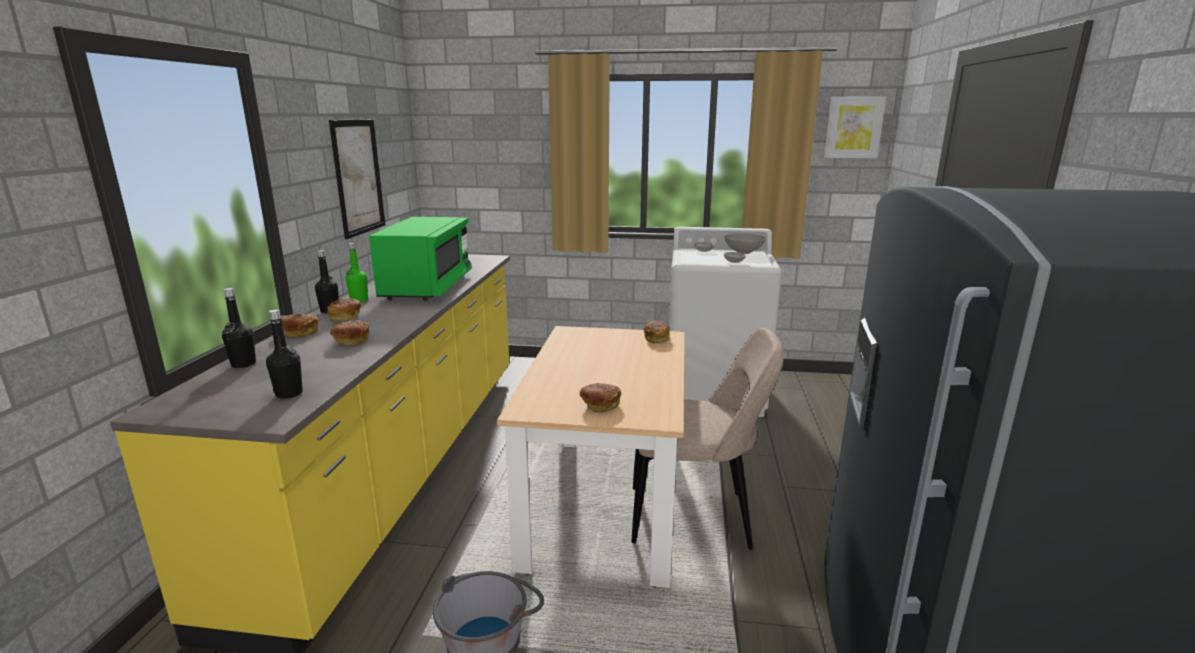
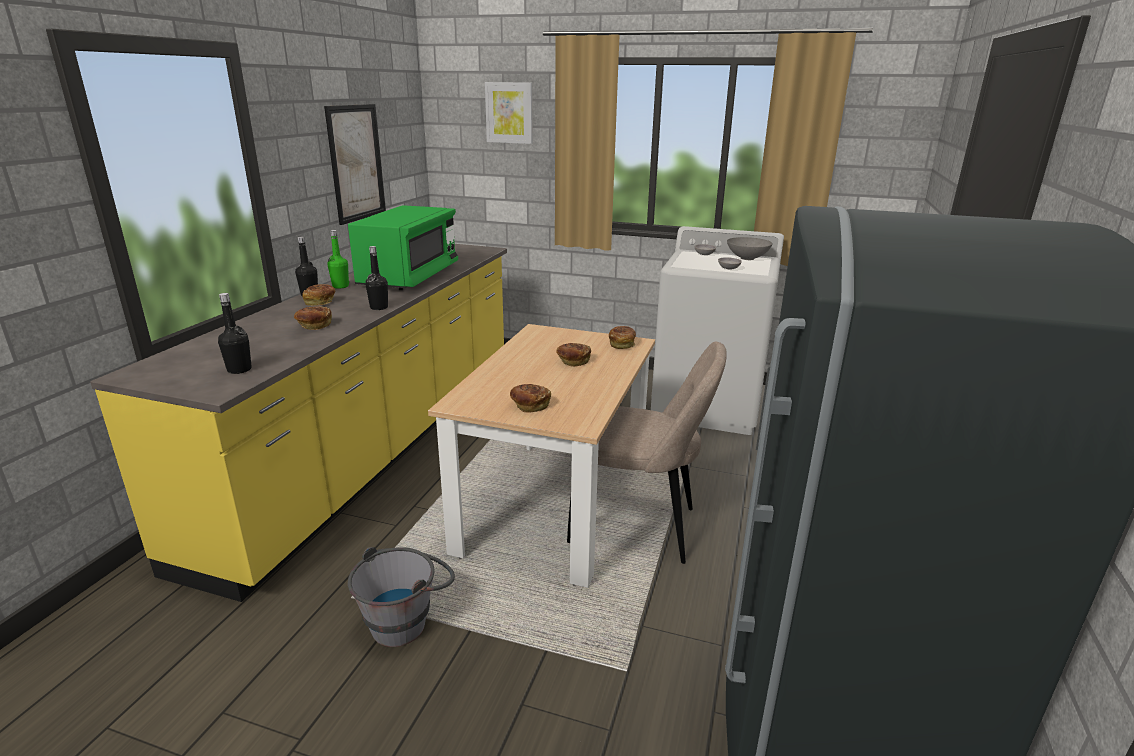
camera: 10 degrees right, 5 degrees up
(243, 364) = (214, 340): black bottle -> black bottle (379, 307)
(298, 333) = (273, 314): bread -> bread (573, 361)
(853, 127) = (889, 122): picture -> picture (509, 113)

